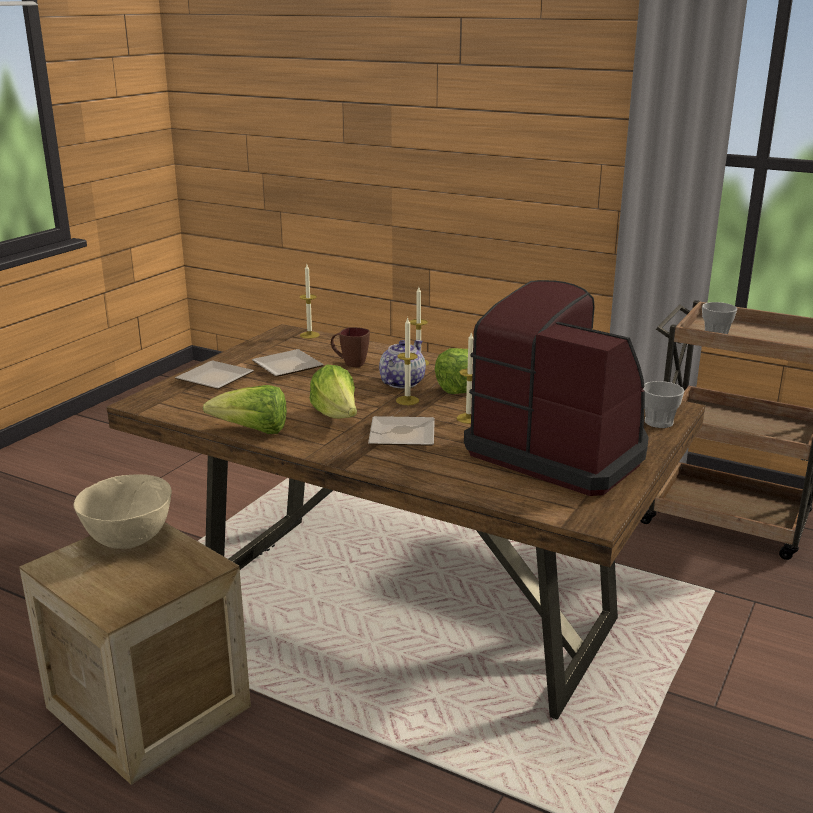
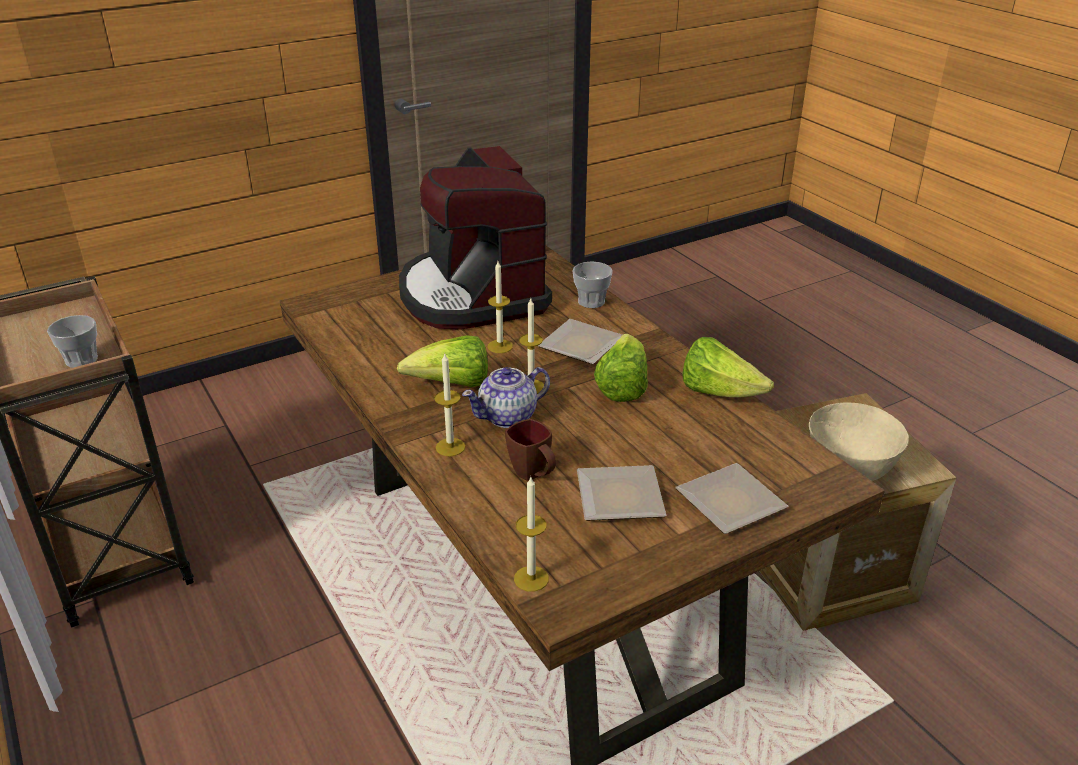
camera: 150 degrees left, 10 degrees up
(658, 422) = (351, 295): cup -> cup (591, 301)

